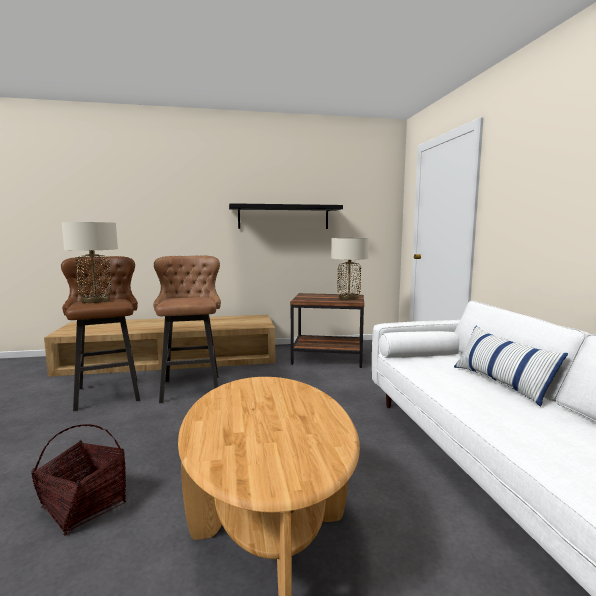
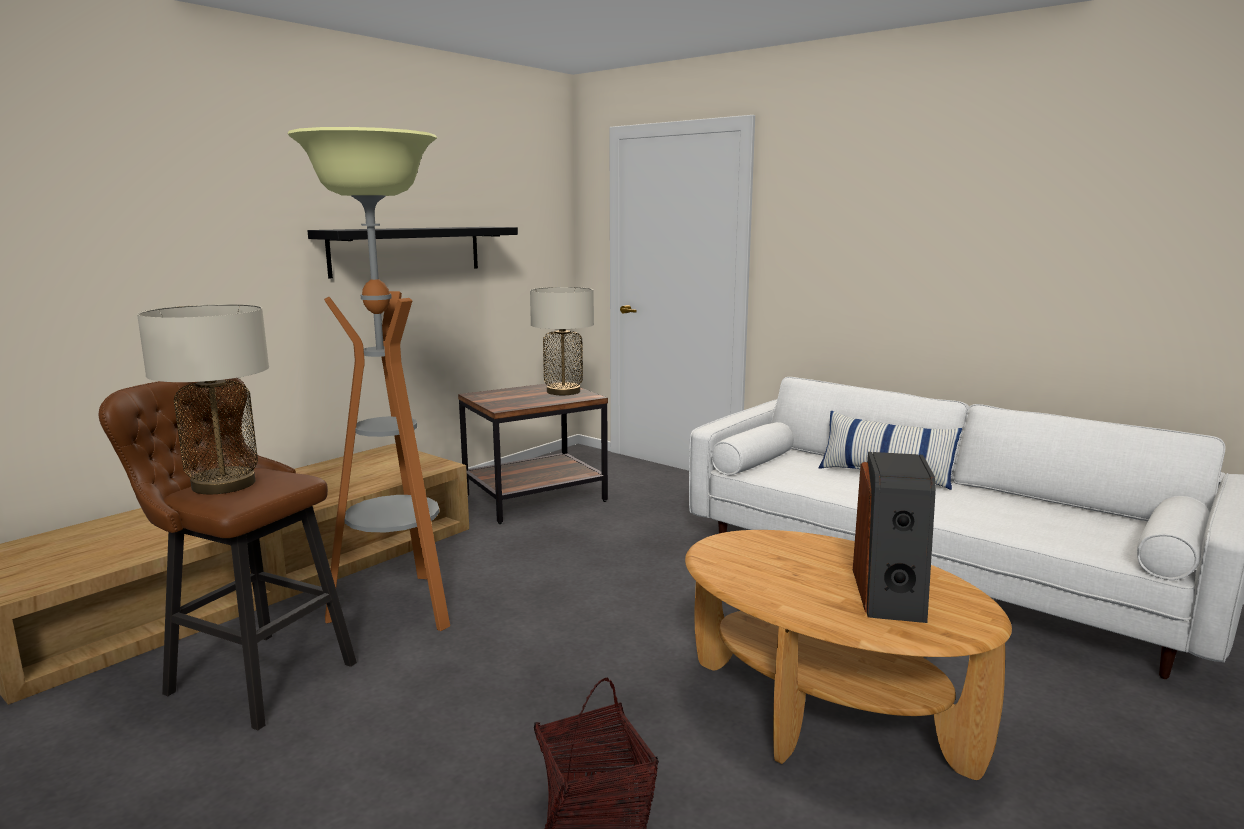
camera: 40 degrees left, 5 degrees up
(191, 385) = (399, 607): brown stool -> floor lamp
(275, 441) = (890, 594): none -> speaker

